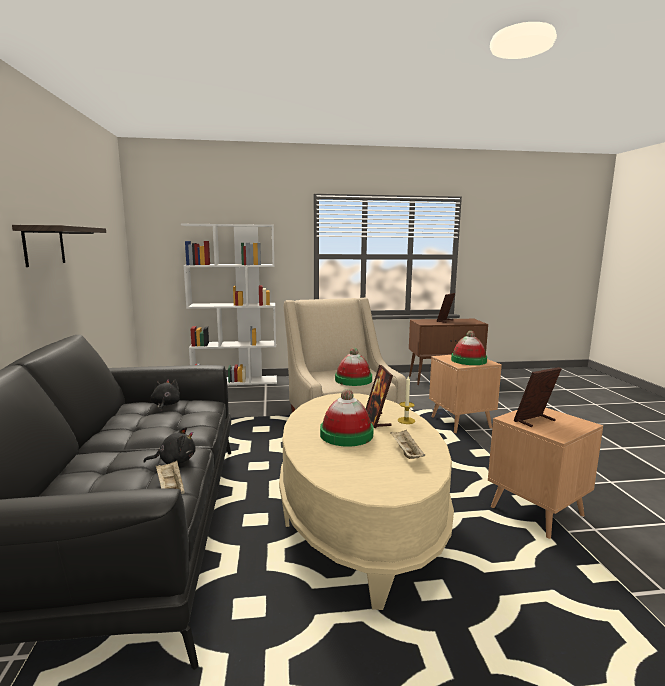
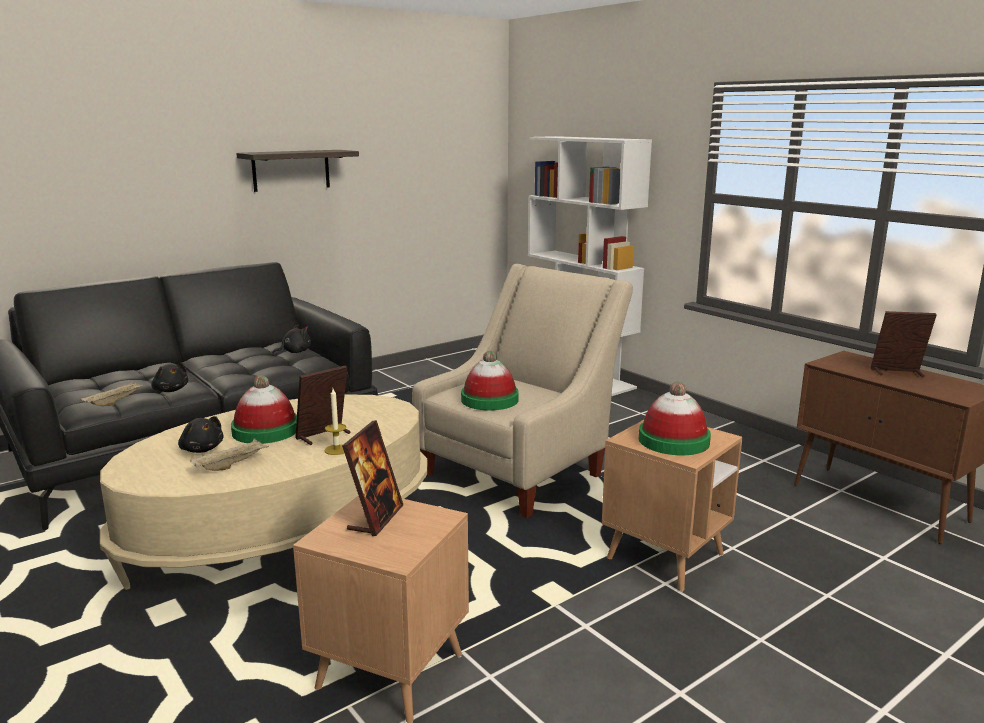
camera: 60 degrees right, 5 degrees up
(362, 459) = (202, 449): none -> black plush toy
(534, 421) = (375, 518): picture frame -> picture frame turned 75 degrees clockwise

